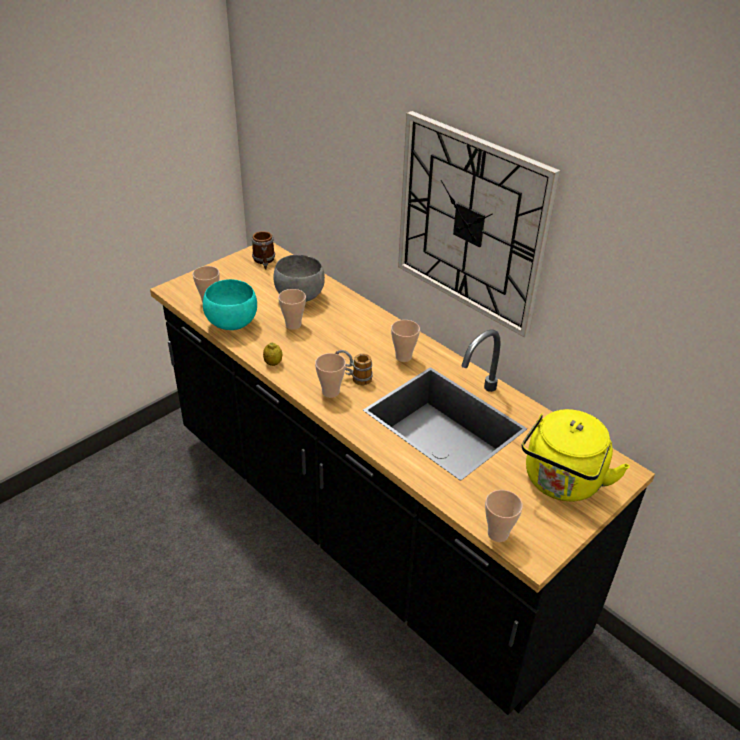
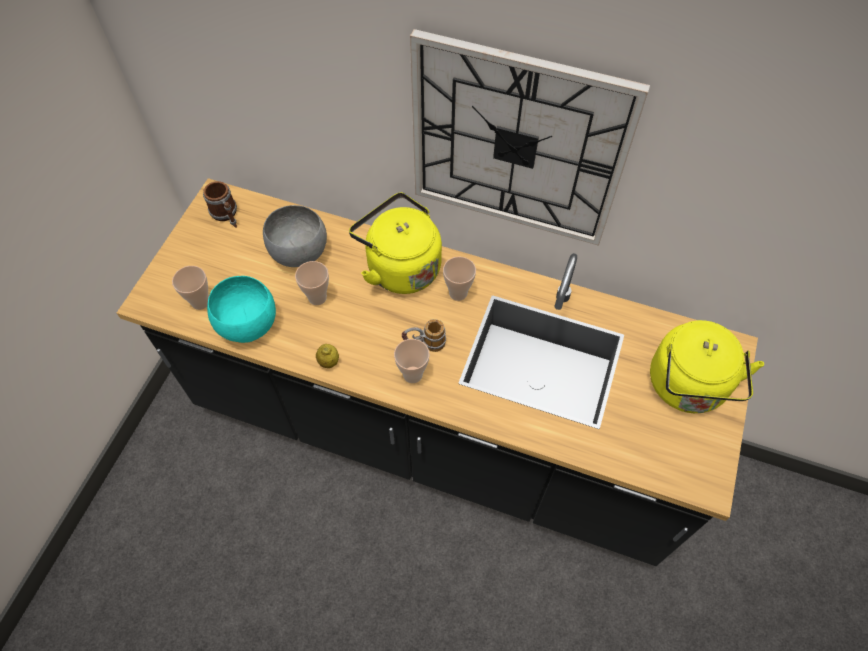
camera: 25 degrees left, 20 degrees up
(369, 327) = (400, 267): none -> yellow kettle
(498, 534) = (666, 477): cup -> none

